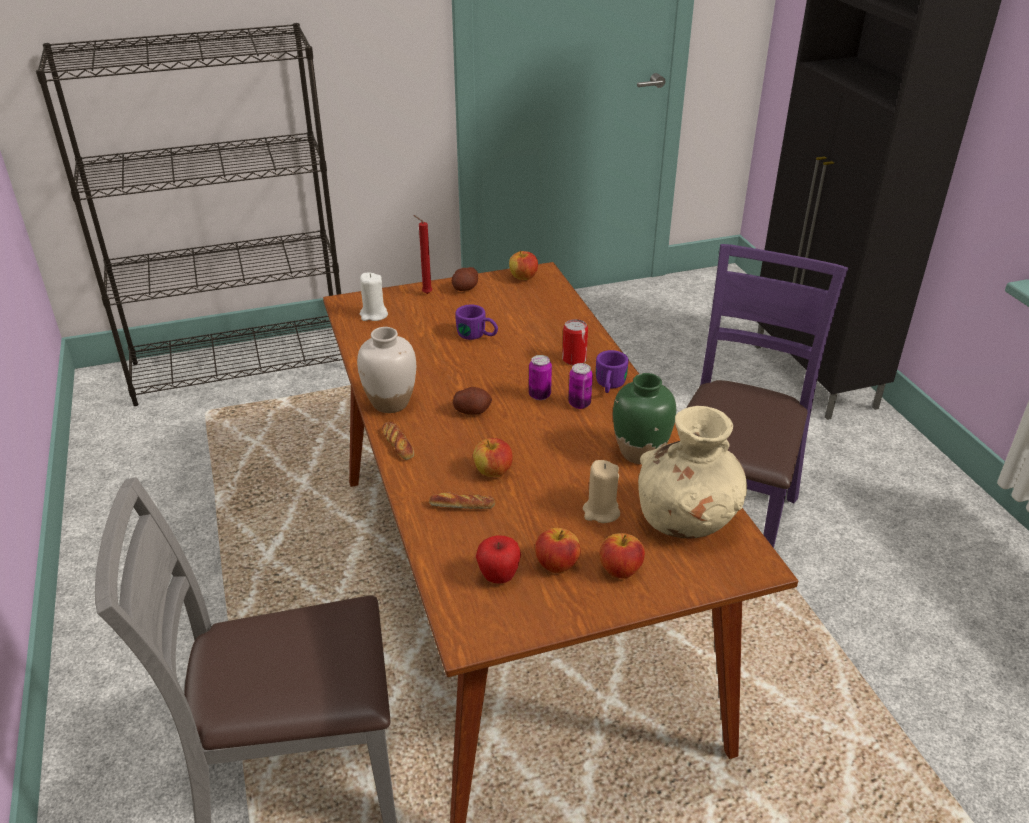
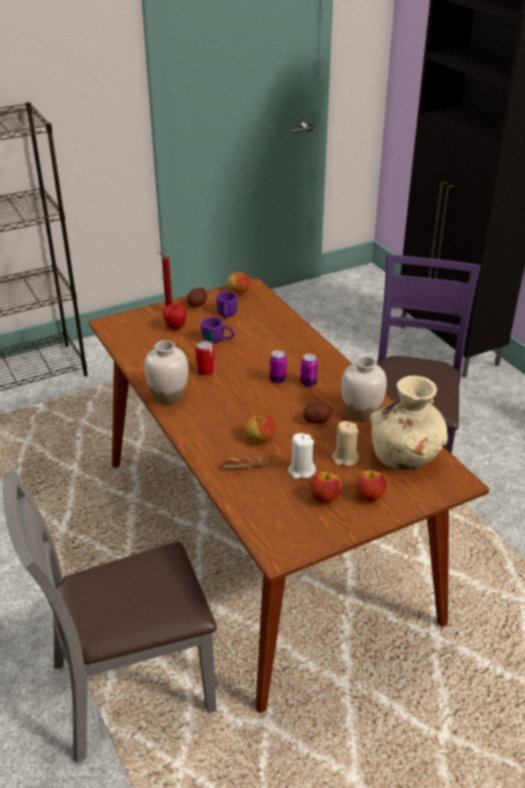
camera: 10 degrees left, 0 degrees up
(373, 315) = (133, 331): white candle -> white candle (301, 471)
(398, 444) = (184, 427): bread -> none
(472, 411) = (231, 396): potato -> potato (317, 420)
(498, 577) = (286, 511): apple -> apple (175, 327)
(574, 359) = (295, 351): can -> can (206, 370)
(609, 386) = (326, 368): purple mug -> purple mug (226, 315)
(640, 453) = (361, 414): green vase -> white vase

